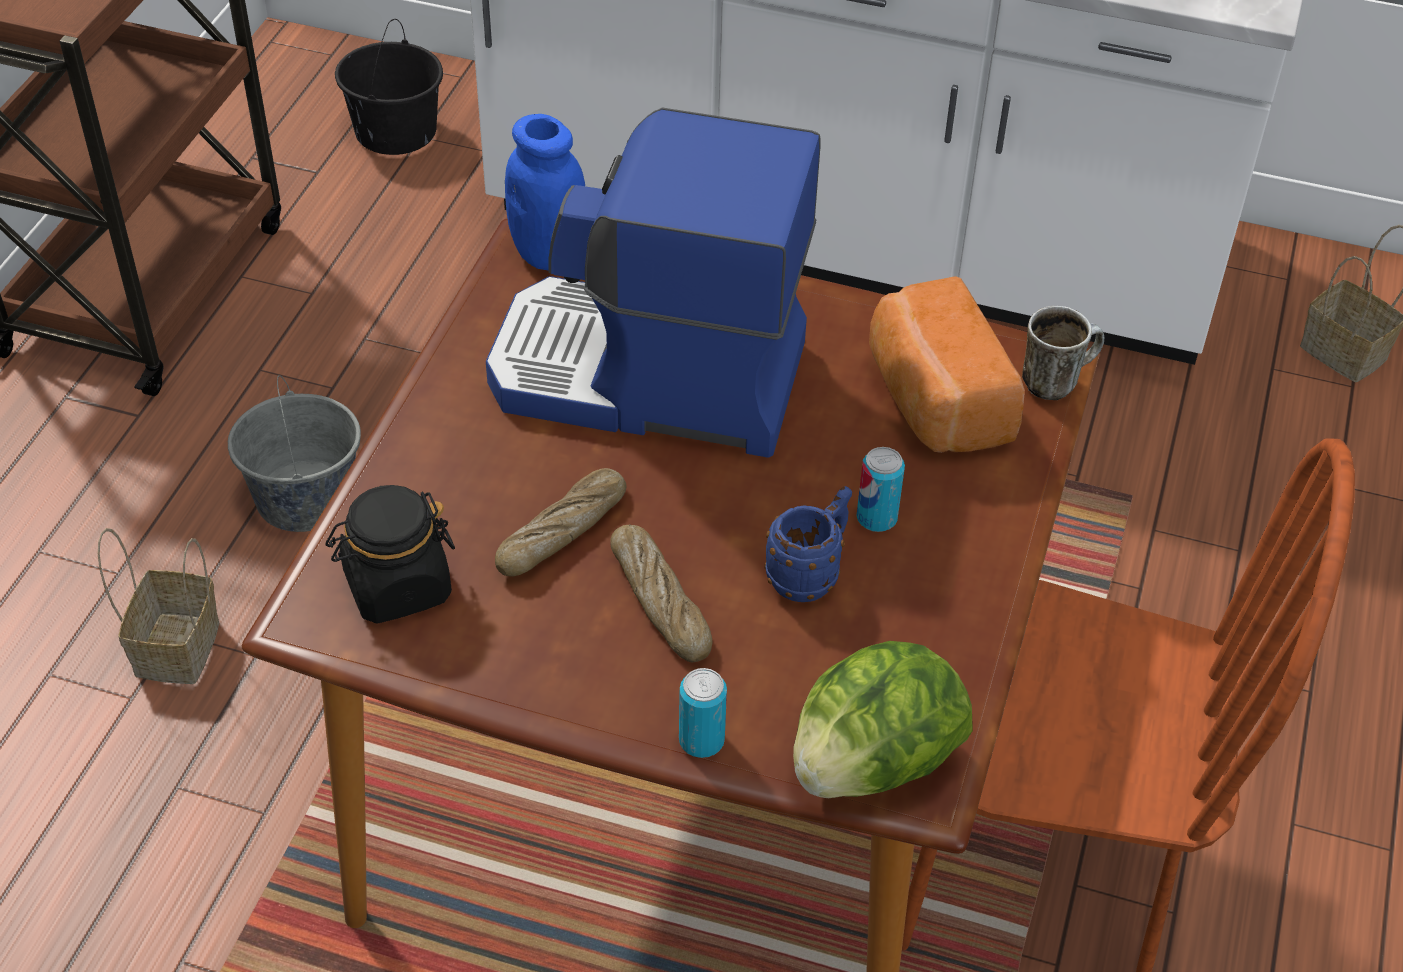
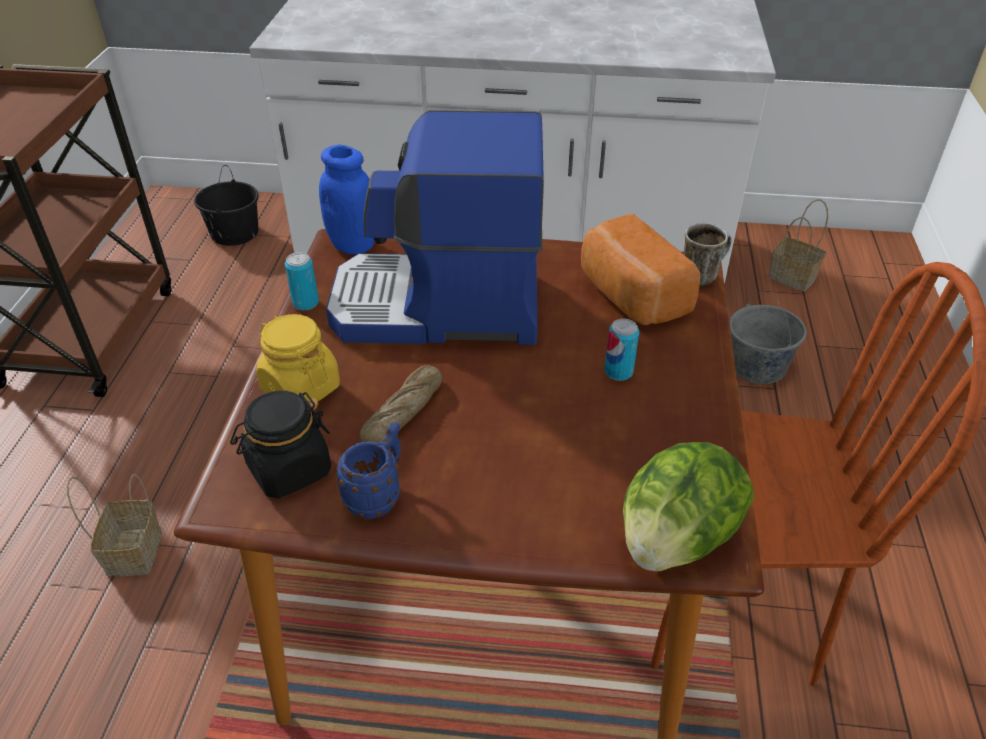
camera: 10 degrees left, 5 degrees down
(305, 498) = (209, 443): grey bucket -> grey bucket (757, 366)
(432, 473) = (300, 388): none -> yellow jar
(660, 601) = (486, 449): bread -> none
(701, 741) = (545, 544): can -> can (305, 303)
(810, 574) = (586, 415): blue mug -> blue mug (378, 495)

